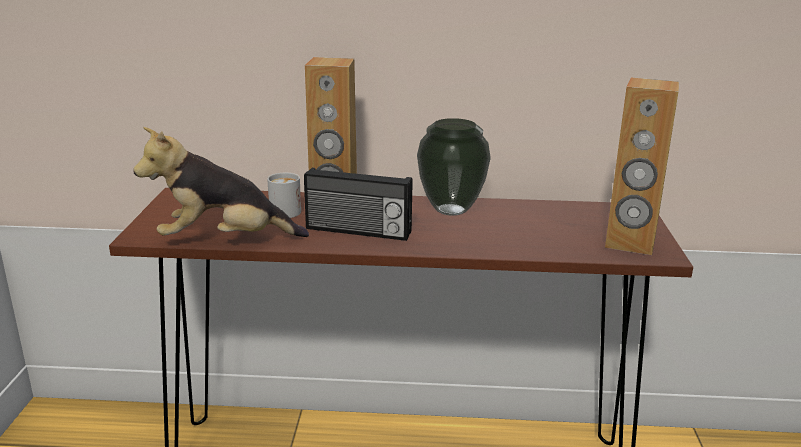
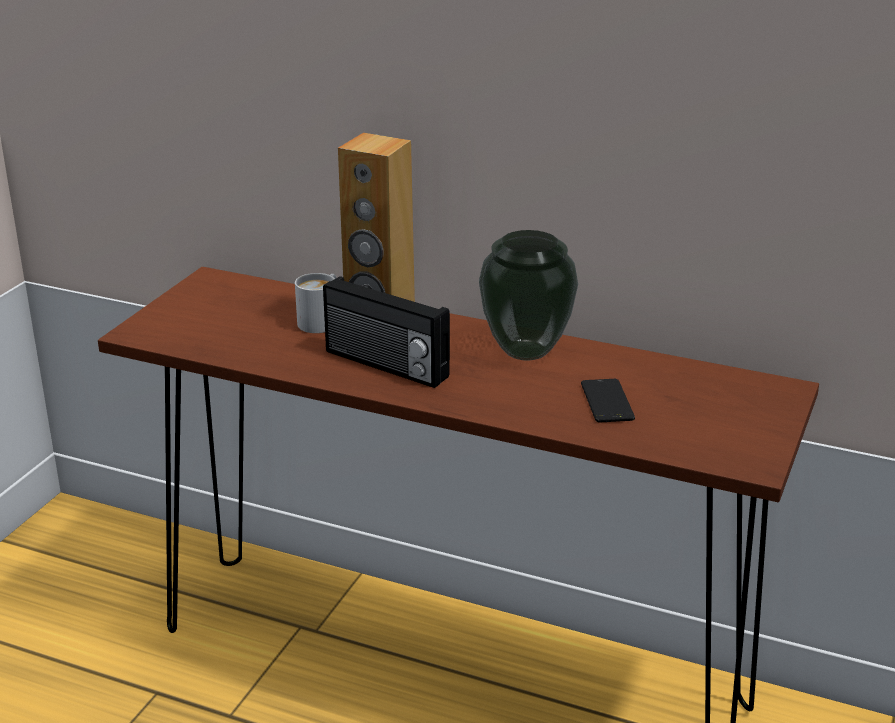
camera: 20 degrees right, 5 degrees up
(223, 241) = (222, 353): plush toy -> none
(533, 232) = (607, 401): none -> phone
(630, 243) = (724, 440): brown speaker -> none

